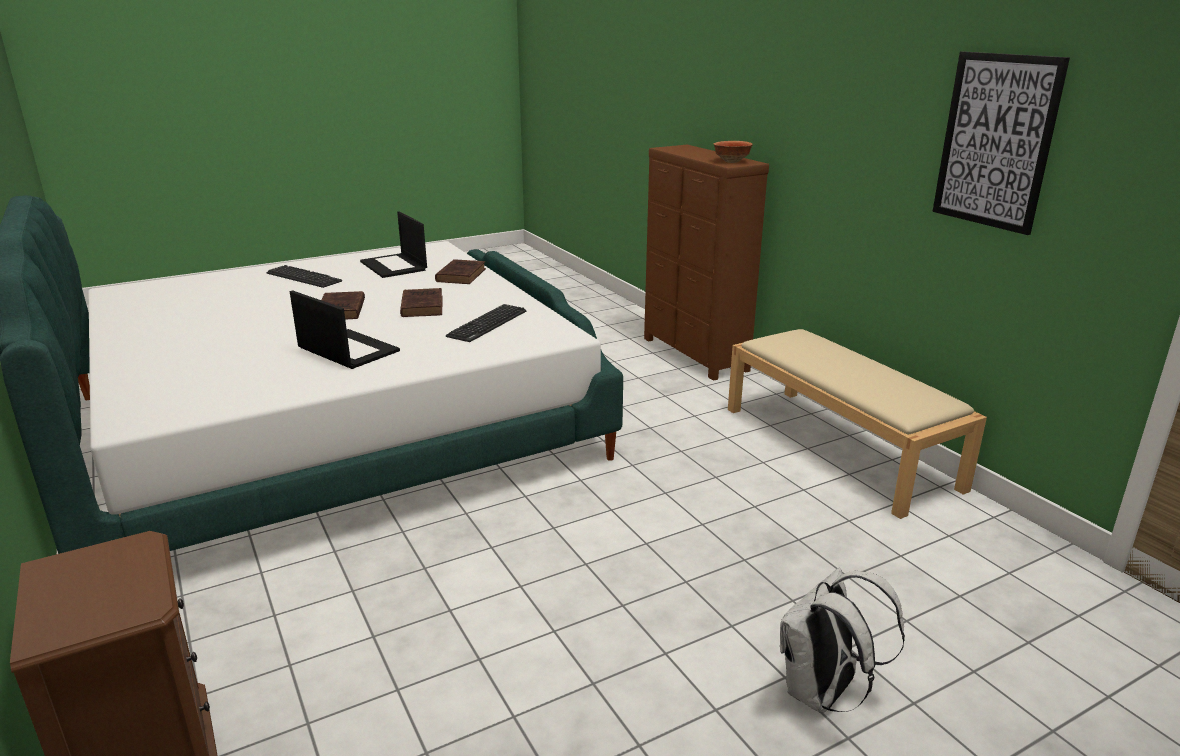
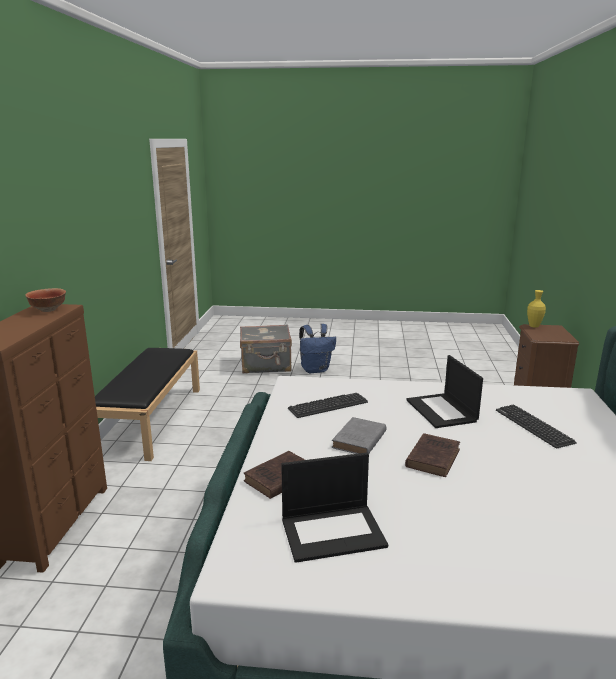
camera: 145 degrees left, 5 degrees down
(126, 612) = (534, 326): none -> yellow vase
(304, 277) = (463, 545): keyboard -> keyboard (533, 426)
(394, 266) = (333, 531): laptop -> laptop turned 75 degrees clockwise
(422, 306) = (358, 440): brown book -> grey book
(822, 694) = (315, 370): white backpack -> blue backpack
(839, 447) = (151, 419): beige bench -> black bench
(943, 651) = (266, 365): none -> grey suitcase
(996, 141) = (119, 222): picture -> none

